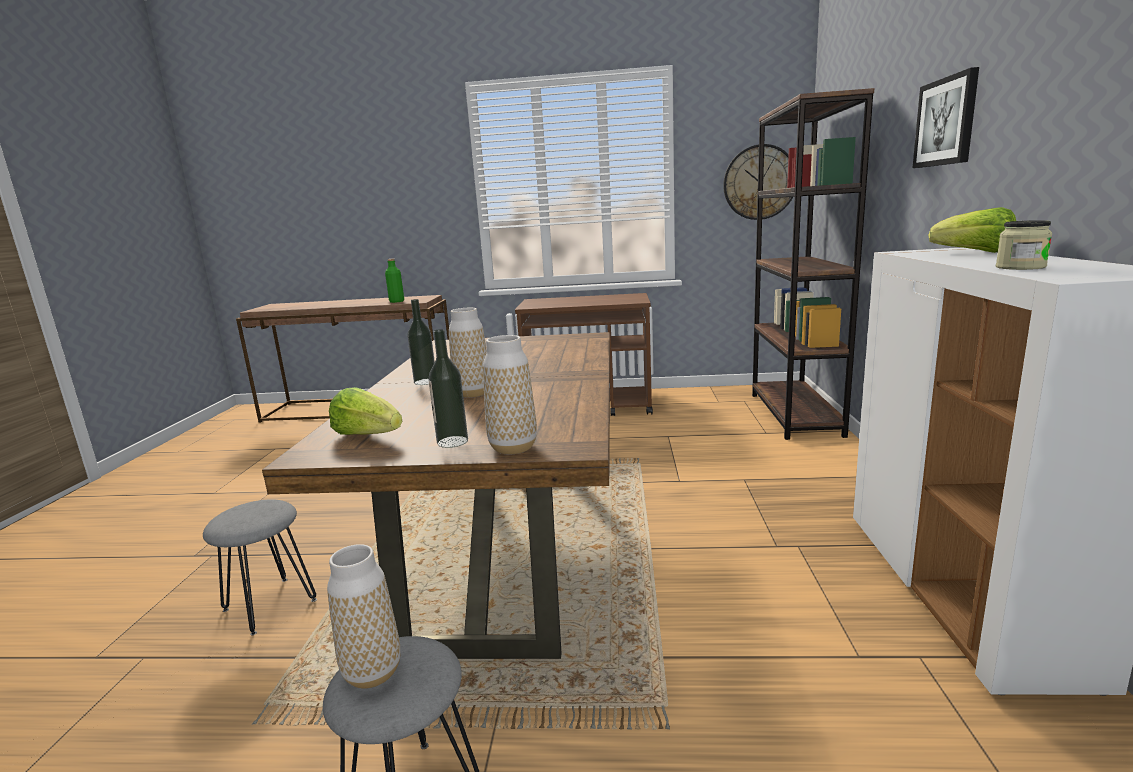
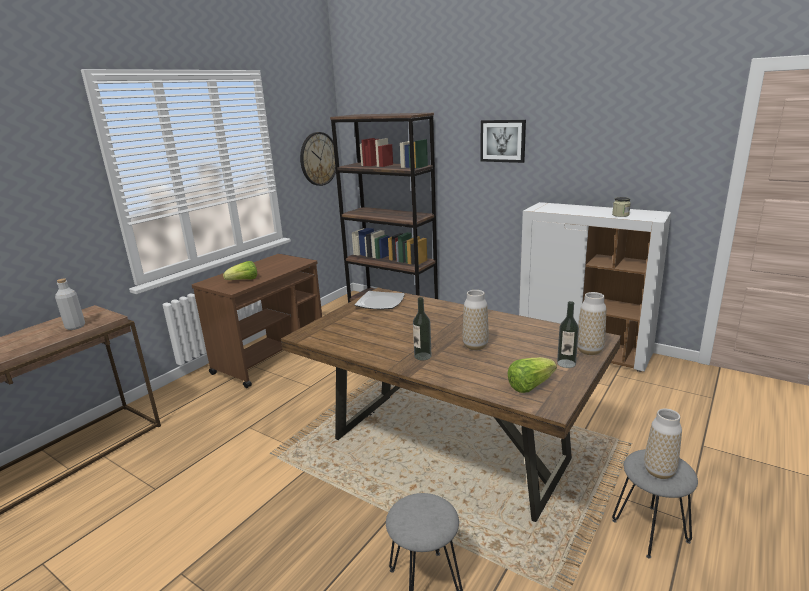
camera: 60 degrees left, 5 degrees up
(396, 301) = (75, 327): green bottle -> grey bottle
(562, 341) = (379, 302): none -> plate
(974, 253) = (565, 207): lettuce -> lettuce (243, 280)

